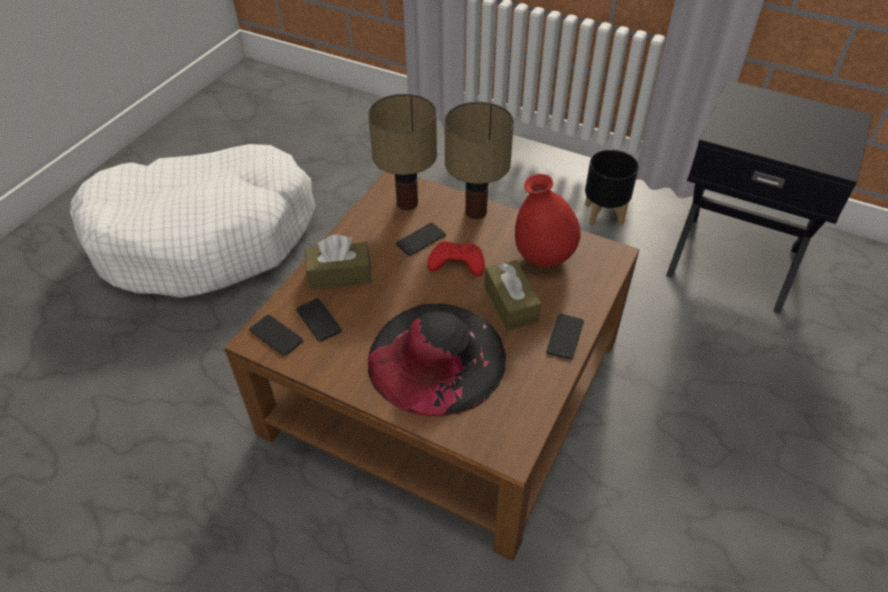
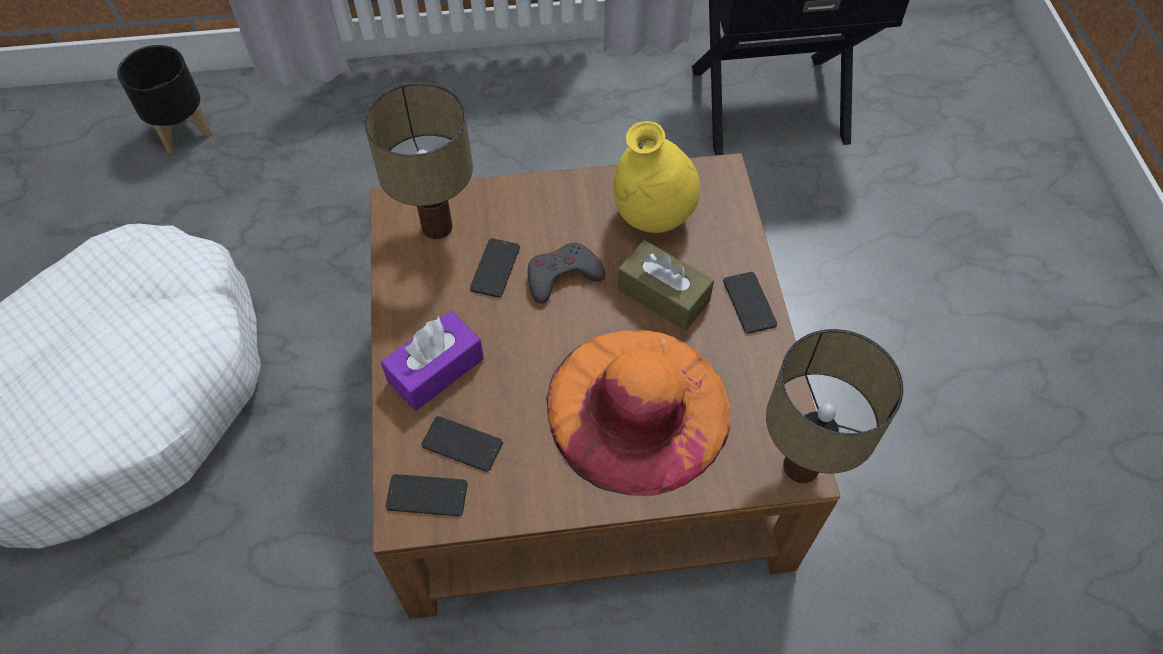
camera: 35 degrees left, 10 degrees up
(339, 275) = (436, 370): brown tissue box -> purple tissue box
(436, 357) = (637, 408): black hat -> orange hat
(456, 263) = (562, 276): red game controller -> grey game controller
(474, 212) = (528, 198): table lamp -> table lamp (800, 468)
(543, 258) = (652, 217): red vase -> yellow vase
(604, 214) = (599, 111): black planter -> black planter (183, 130)

